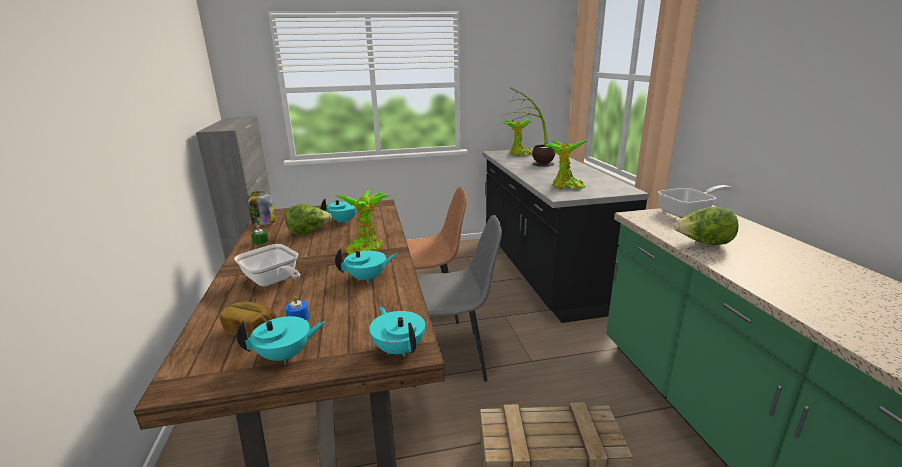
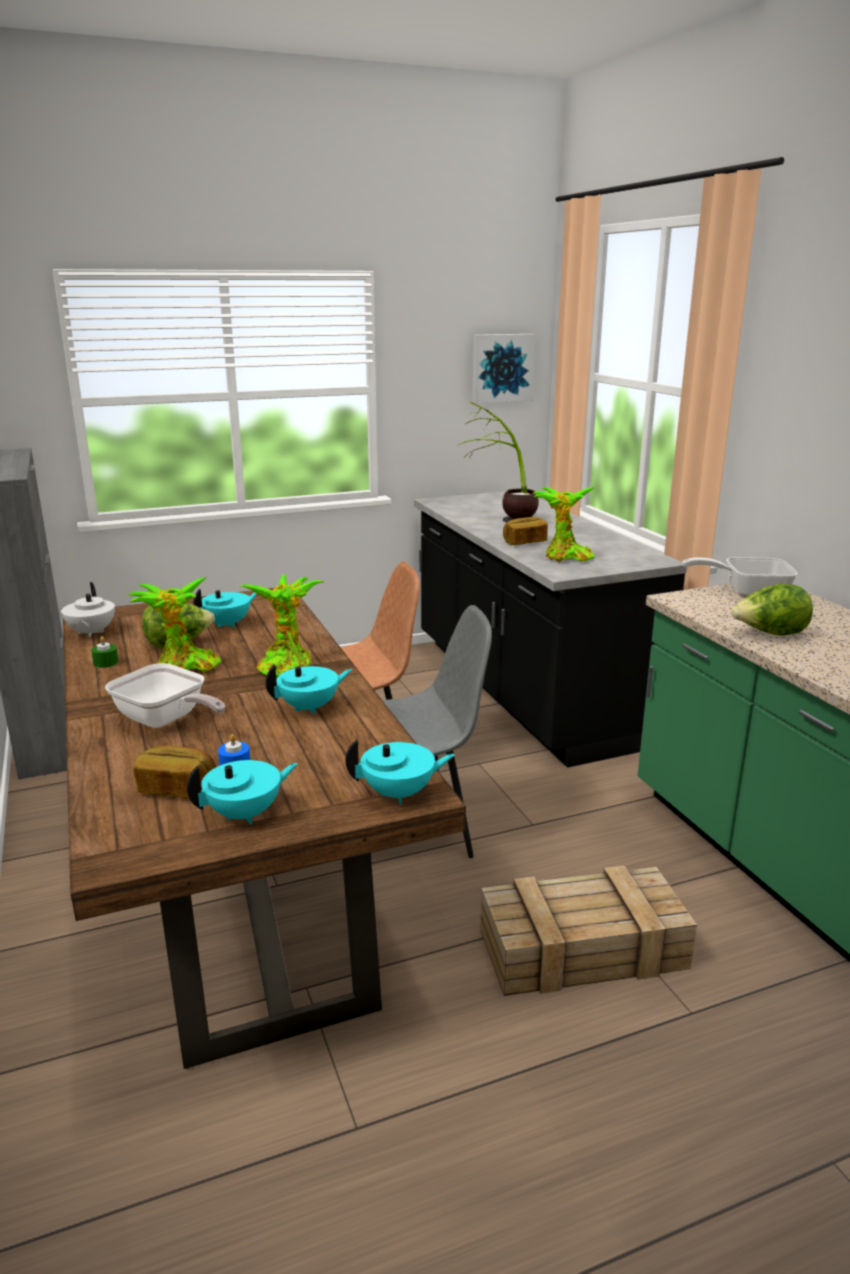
camera: 10 degrees left, 0 degrees up
(263, 223) = (91, 633): jar -> white teapot
(399, 349) = (399, 794): turquoise teapot -> turquoise teapot turned 120 degrees clockwise
(519, 154) = (476, 504): potted plant -> potted plant (184, 668)
(539, 71) = (501, 368): none -> picture
(541, 177) = (524, 542): none -> bread
(689, 213) = (746, 592): frying pan -> frying pan turned 150 degrees counterclockwise

